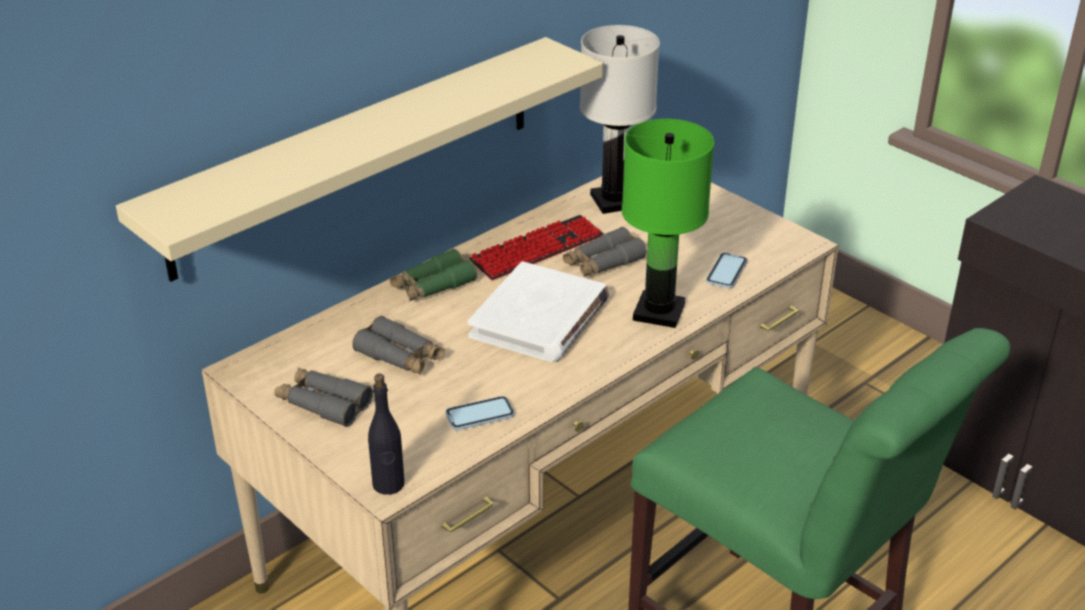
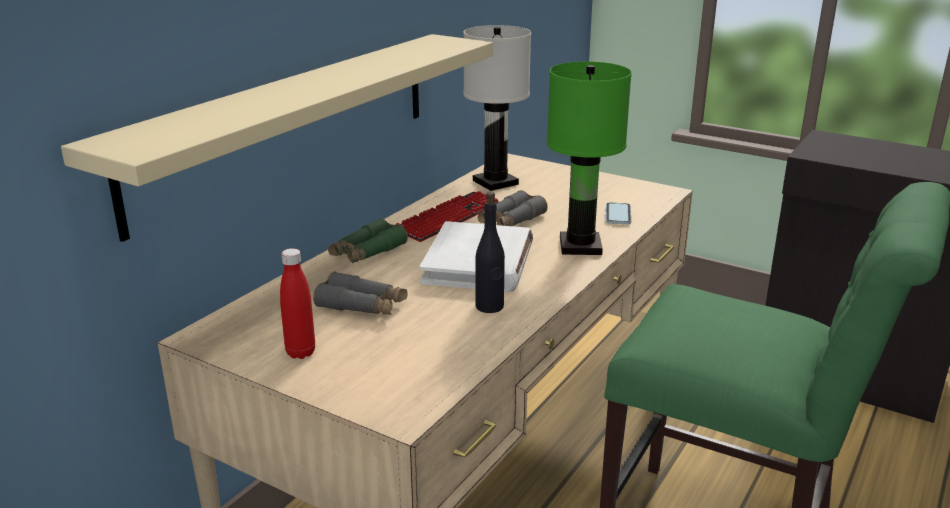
camera: 15 degrees left, 10 degrees down
(323, 404) = (300, 352): grey binoculars -> red bottle
(388, 484) = (402, 410): black bottle -> black bottle (489, 307)
(480, 415) = (464, 340): phone -> none

